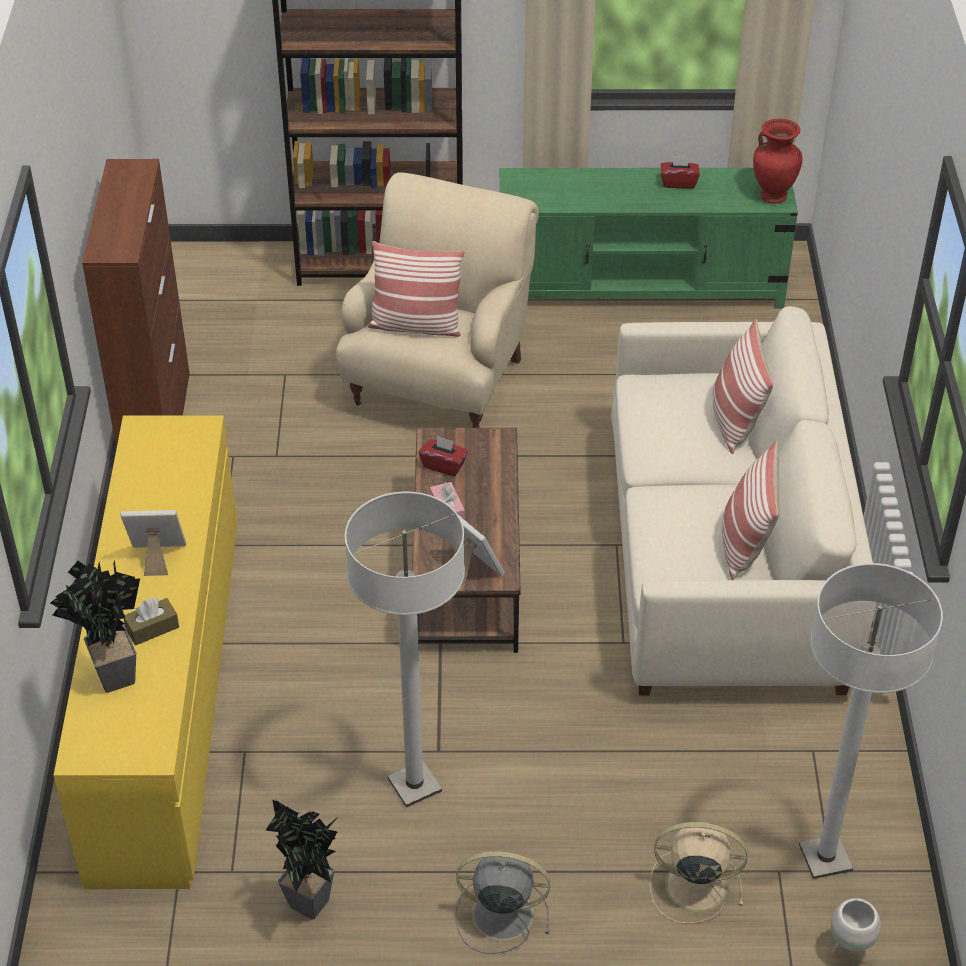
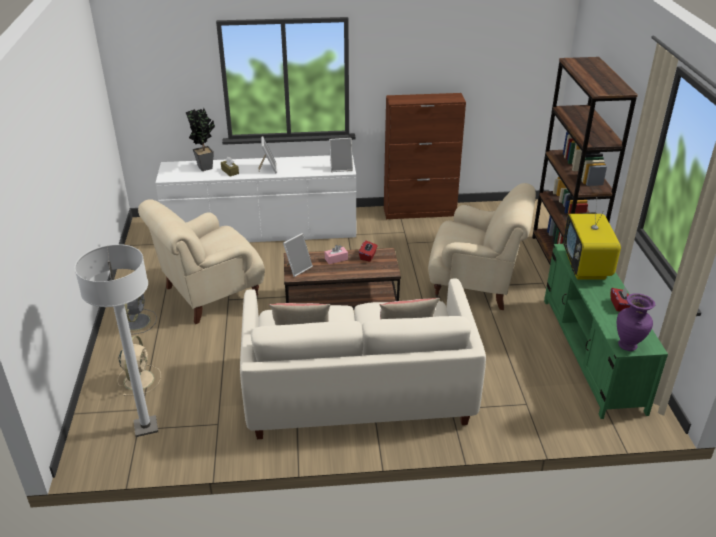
camera: 85 degrees right, 10 degrees down
(166, 696) = (262, 231): yellow dresser -> white dresser
(188, 436) = (341, 168): none -> picture frame
(312, 908) = (151, 274): potted plant -> none
(414, 785) = (209, 294): white floor lamp -> beige armchair
(416, 325) = (457, 232): pillow -> none
(574, 192) = (586, 267): none -> television
(773, 196) = (628, 345): red vase -> purple vase
(849, 951) = (87, 434): white planter -> none

